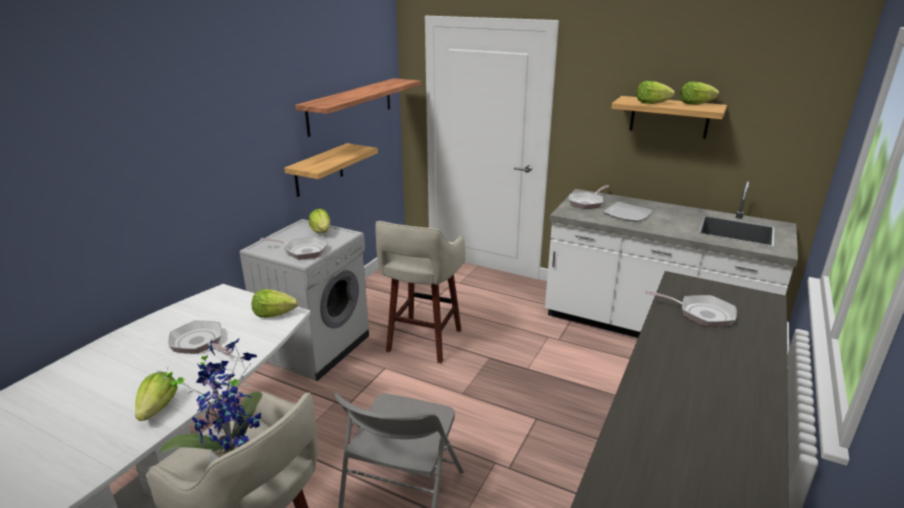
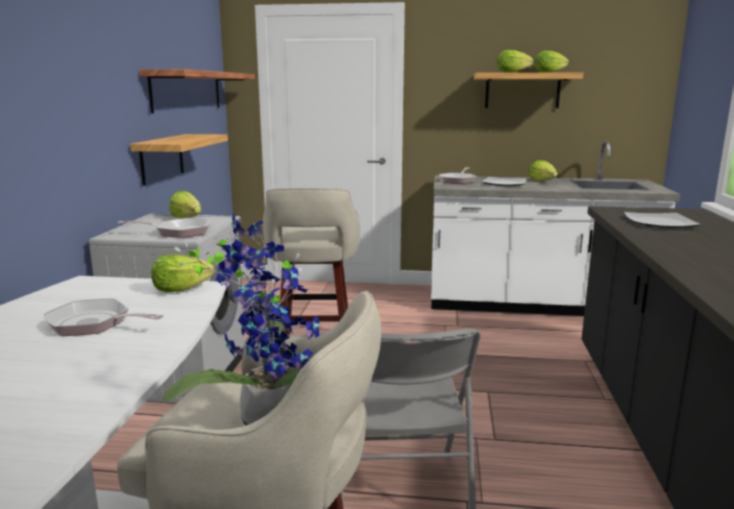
camera: 20 degrees left, 10 degrees down
(158, 408) = (86, 389): lettuce -> lettuce (542, 181)
(701, 314) = (659, 223): frying pan -> plate

